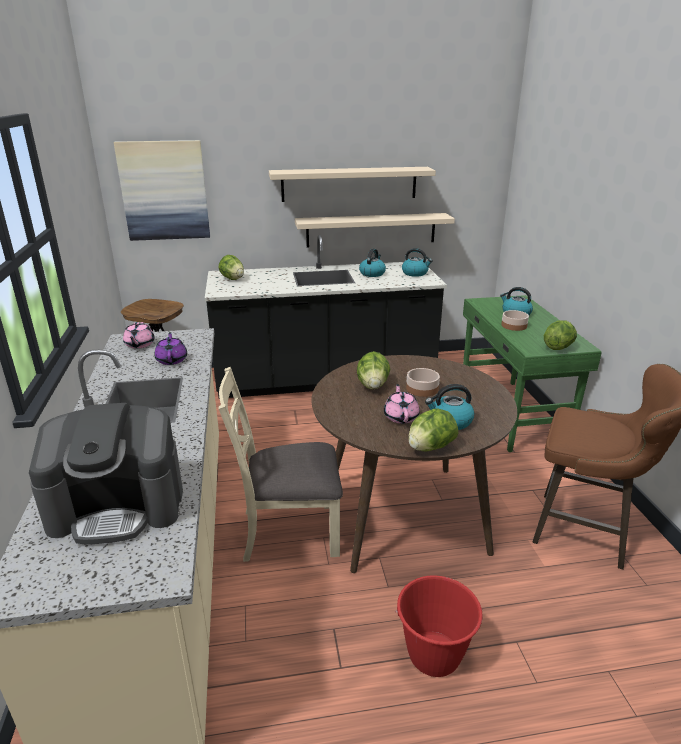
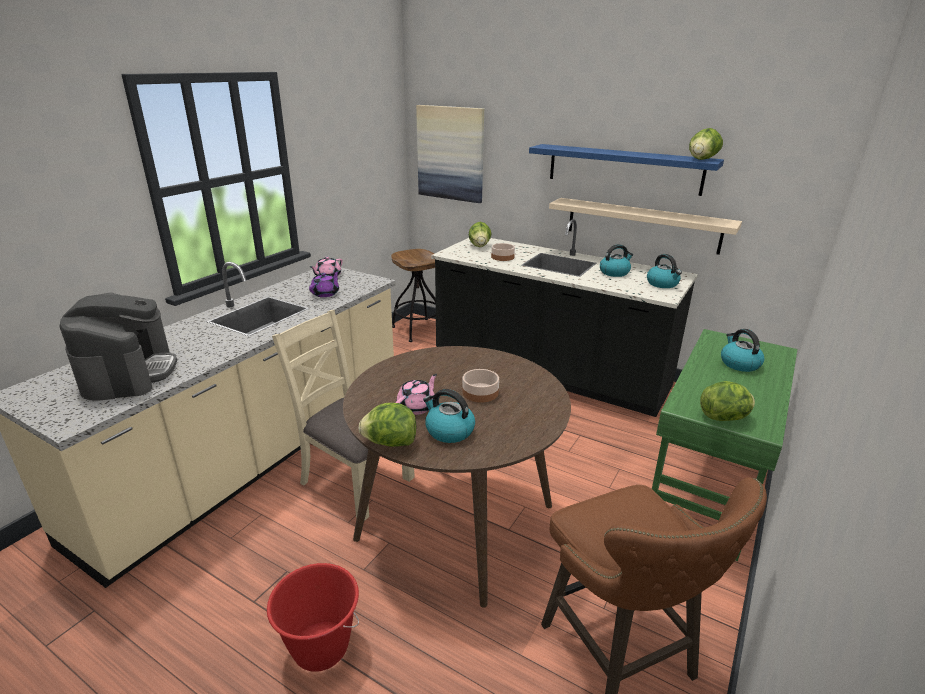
camera: 40 degrees right, 0 degrees up
(118, 506) = (129, 373): coffee machine -> coffee machine turned 135 degrees counterclockwise
(349, 184) = (623, 169): beige shelf -> blue shelf
(373, 385) = (444, 372): lettuce -> lettuce (702, 159)
(513, 325) = (710, 375): bowl -> bowl (502, 257)

